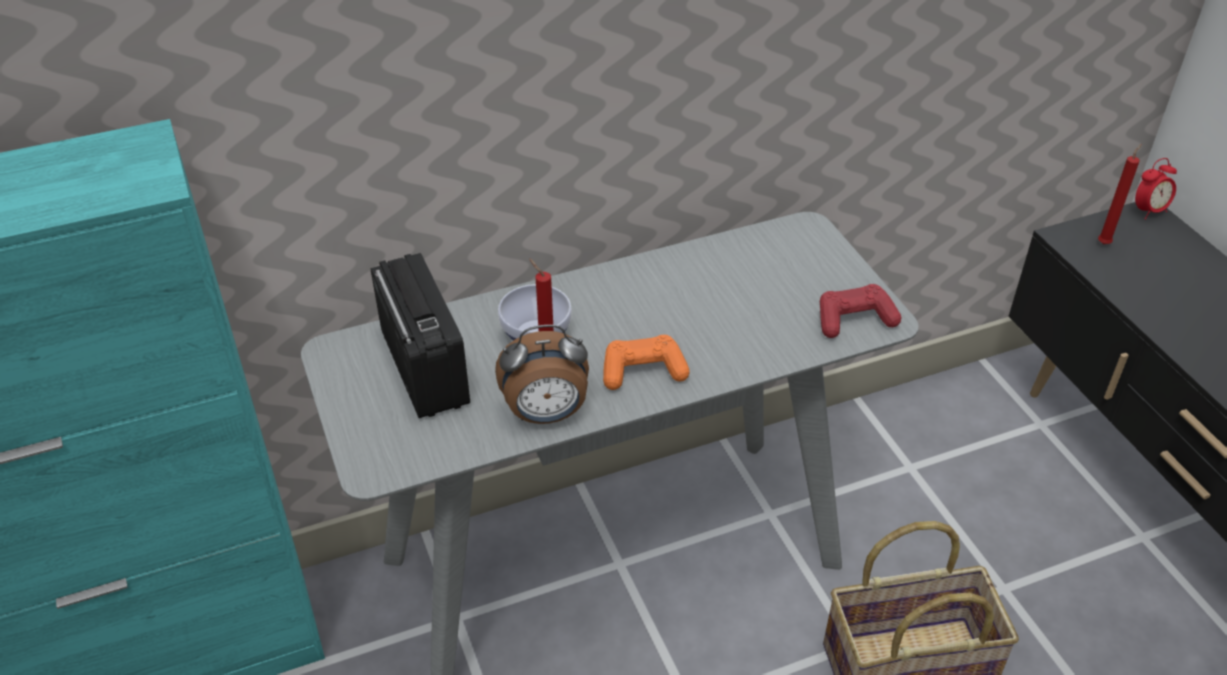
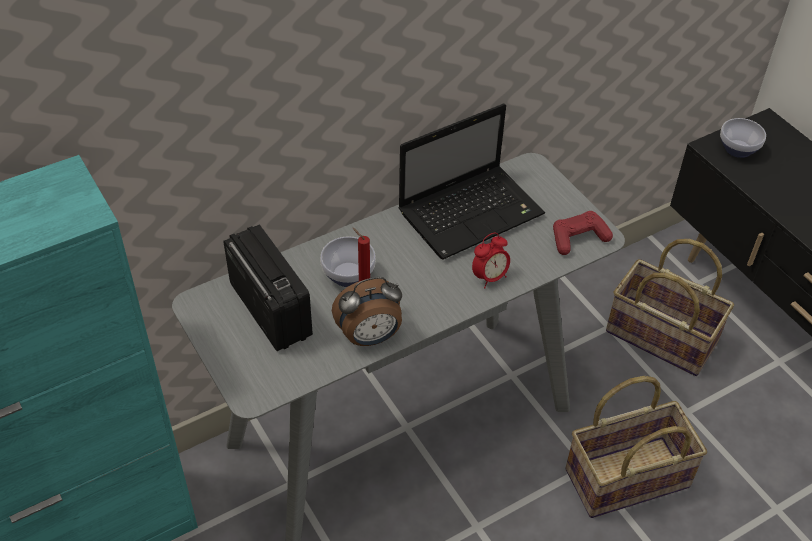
camera: 10 degrees left, 5 degrees up
(643, 371) = (433, 295): orange game controller -> none
(717, 275) = (472, 212): none -> laptop
(978, 488) = (660, 338): none -> basket
(1104, 243) = (739, 149): red candle -> bowl
(1148, 211) = (767, 120): alarm clock -> alarm clock (489, 277)

